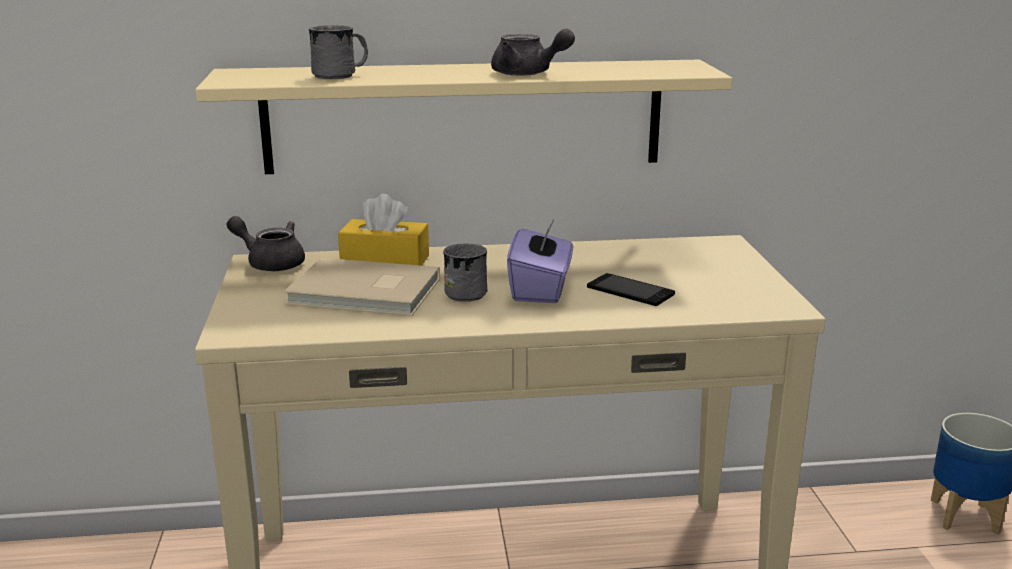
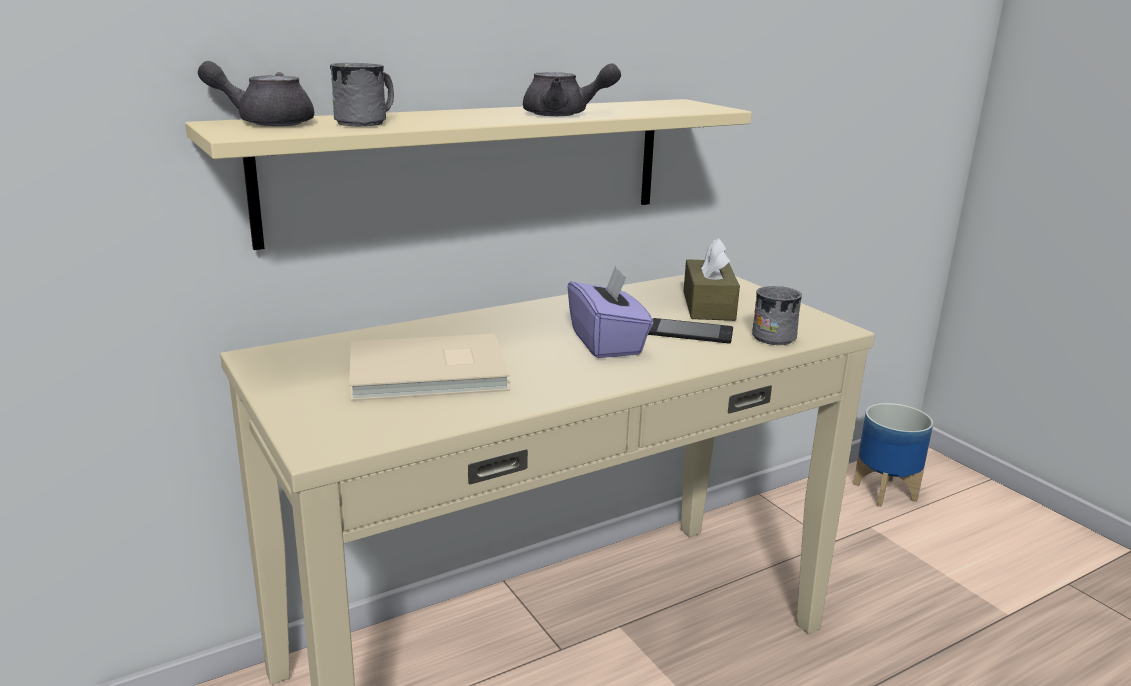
camera: 25 degrees left, 0 degrees up
(270, 263) = (280, 355): grey teapot -> grey teapot (266, 122)
(385, 261) = (413, 336): yellow tissue box -> none
(468, 292) = (539, 356): grey mug -> grey mug (770, 335)
(680, 269) = (708, 306): none -> brown tissue box

